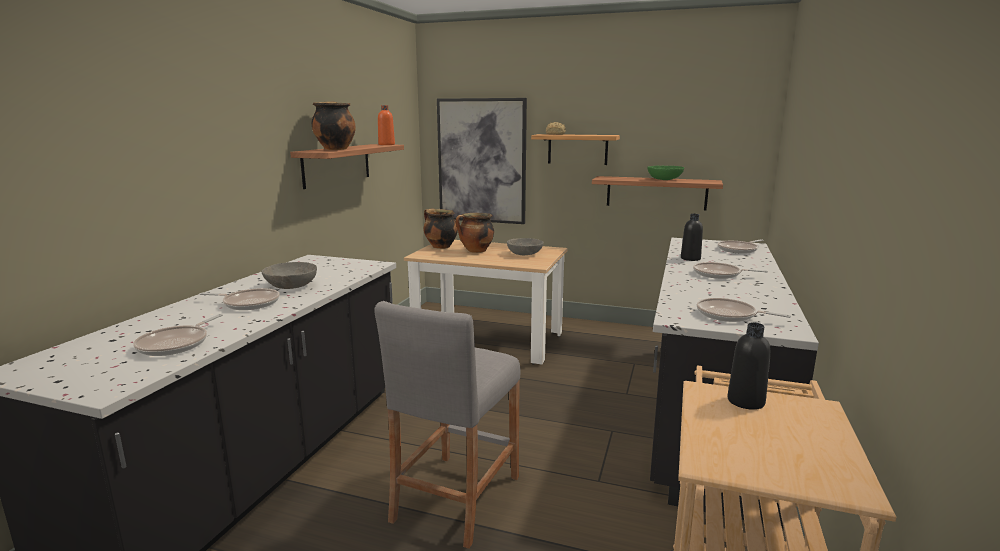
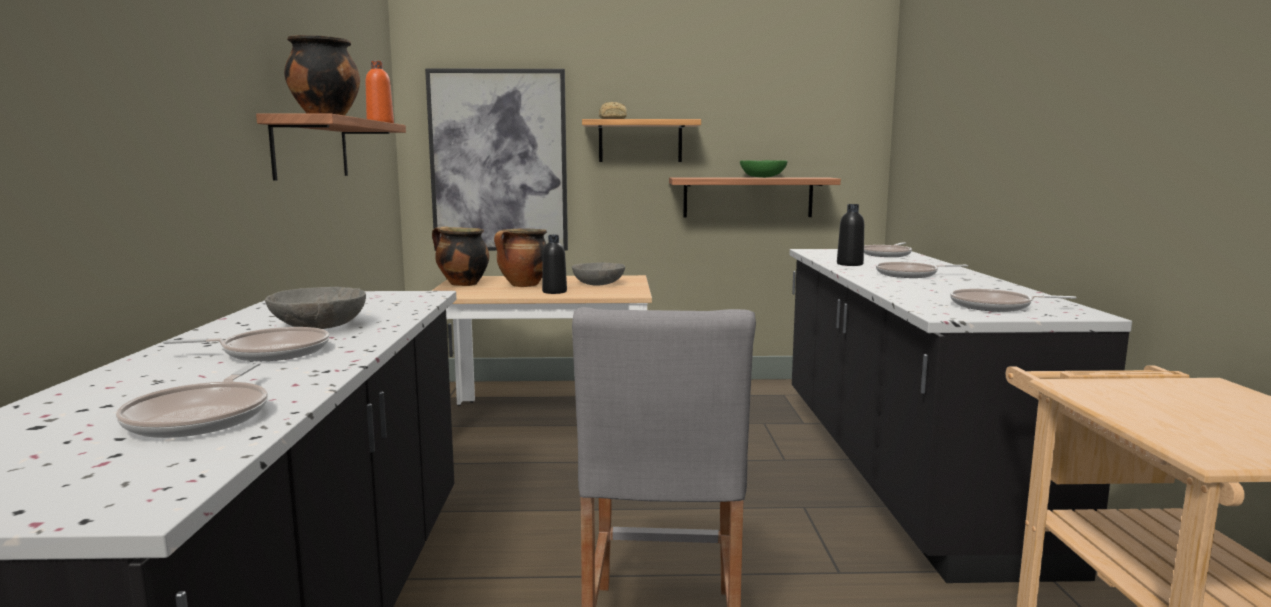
camera: 20 degrees left, 5 degrees down
(745, 401) = (1135, 389): black bottle -> black bottle (554, 292)

